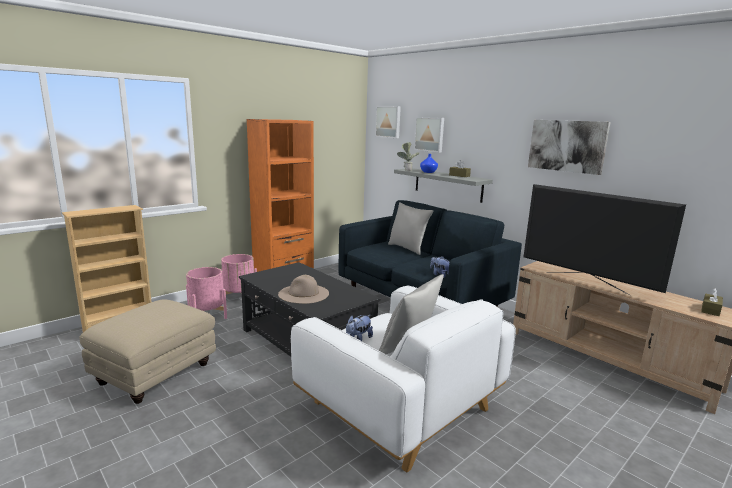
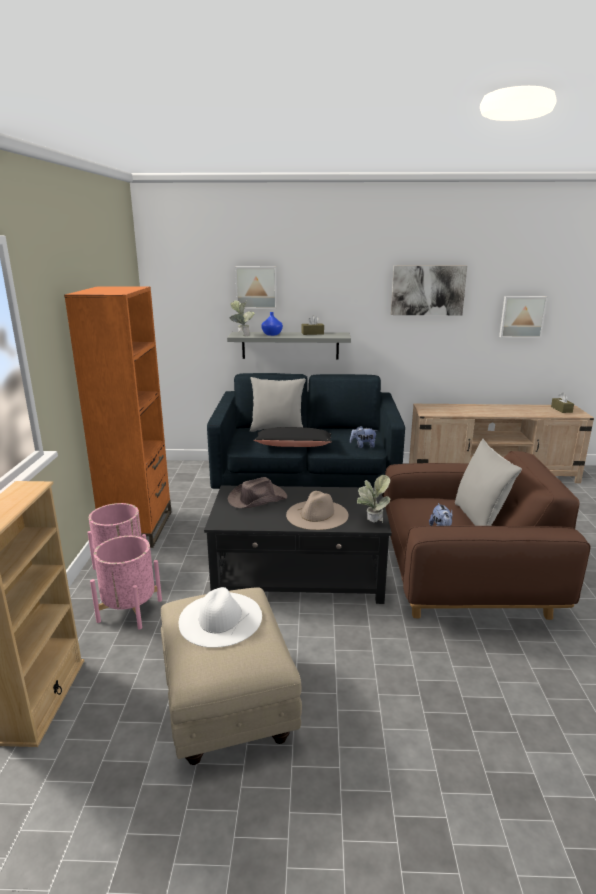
camera: 45 degrees left, 5 degrees up
(153, 311) = (220, 618): none -> white hat
(297, 274) = (256, 499): none -> brown hat
(318, 311) = (372, 524): none -> potted plant
(388, 121) = (184, 274): picture -> picture (522, 316)
(393, 259) = (293, 445): none -> black pillow
(400, 405) = (463, 579): white armchair -> brown armchair
(585, 283) = (479, 414): television -> none

